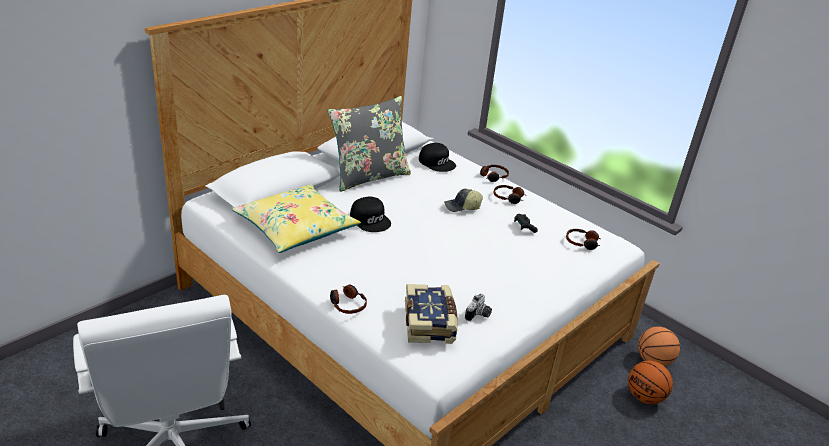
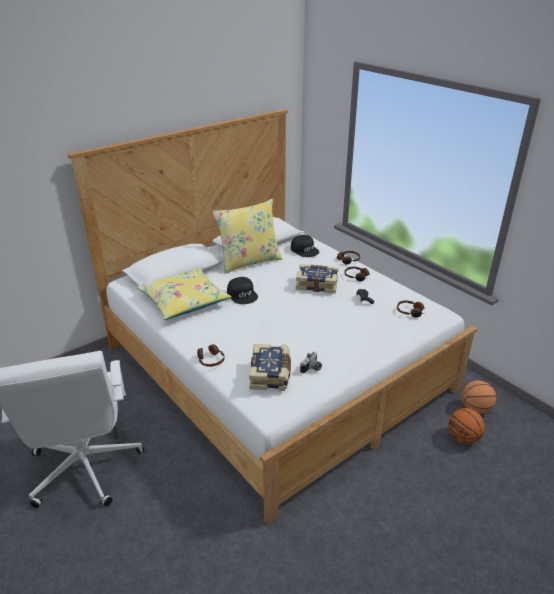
camera: 10 degrees right, 0 degrees up
(369, 176) = (249, 261): grey pillow -> yellow pillow
(462, 207) = (317, 284): cap -> book

